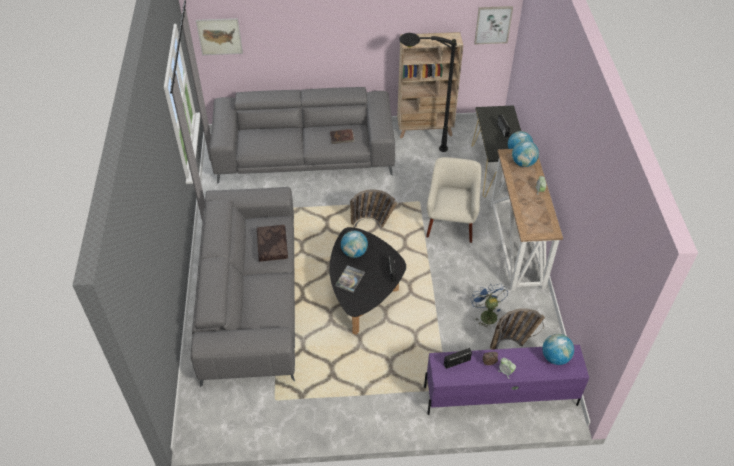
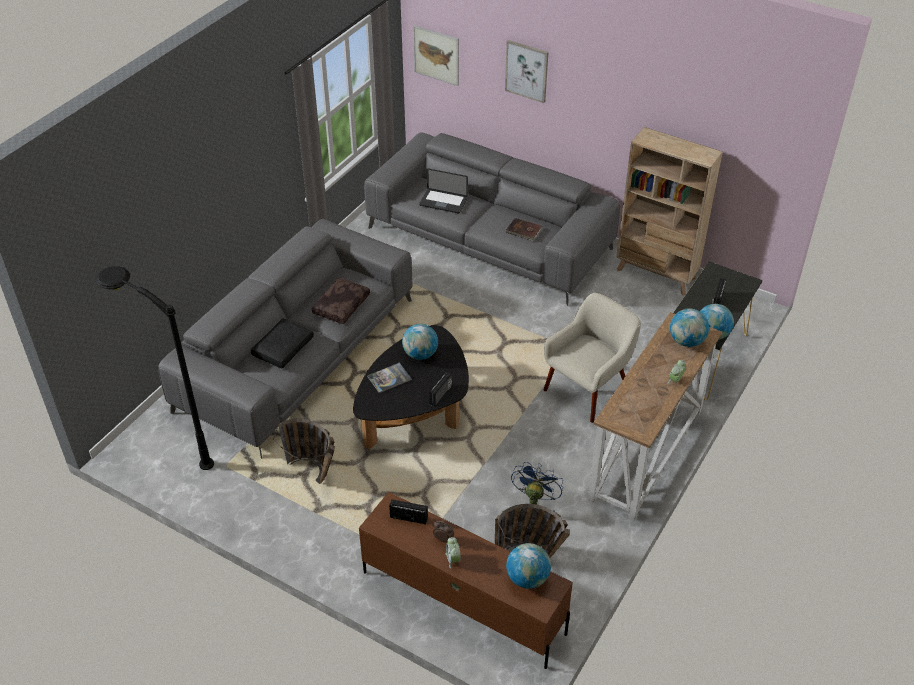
camera: 35 degrees right, 5 degrees down
(260, 296) = (282, 348): none -> black pillow
(272, 141) = (443, 202): none -> laptop
(373, 225) = (494, 347): basket -> basket (315, 474)
(415, 150) = (621, 291): black floor lamp -> black floor lamp (171, 446)
(493, 24) = (771, 158): picture -> picture (527, 71)
(499, 395) = (462, 601): purple tv stand -> brown tv stand

